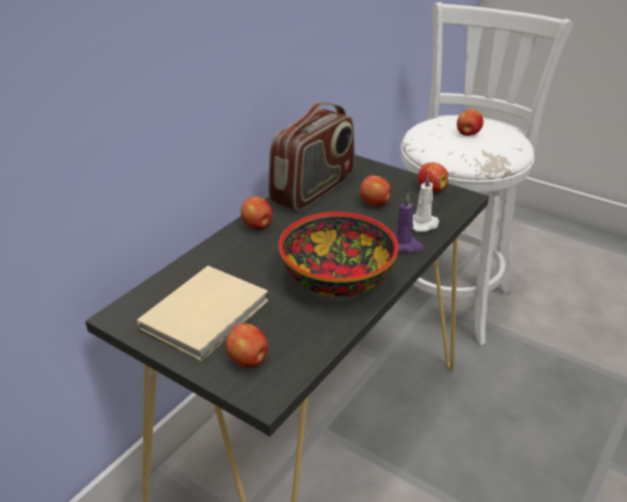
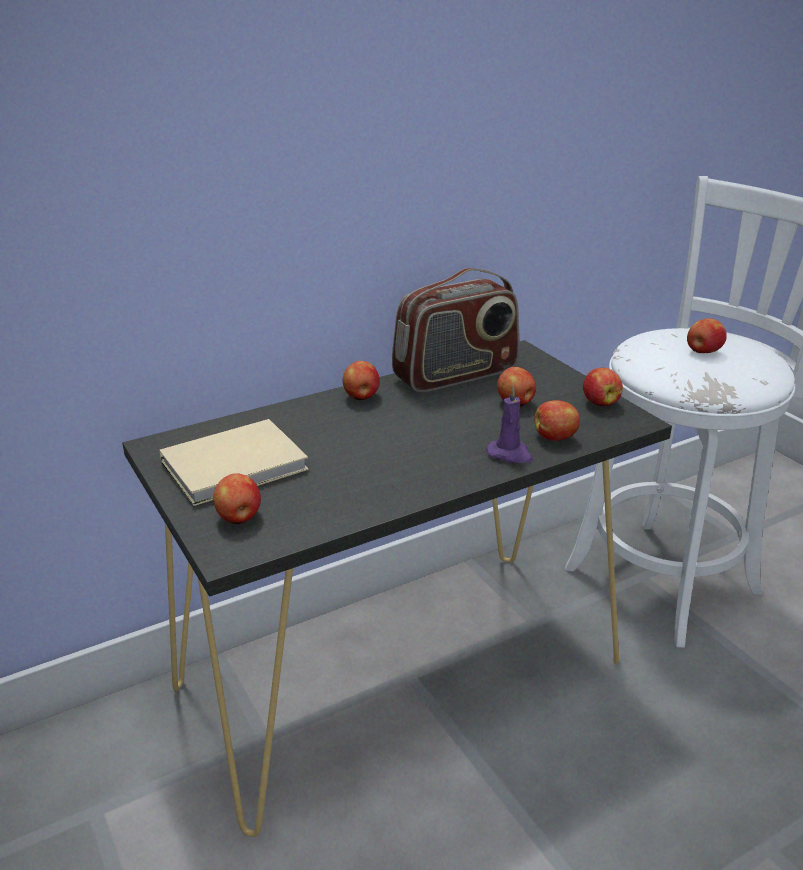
camera: 25 degrees right, 5 degrees down
(338, 278) = (403, 468): bowl -> none
(423, 224) = (555, 437): white candle -> apple

